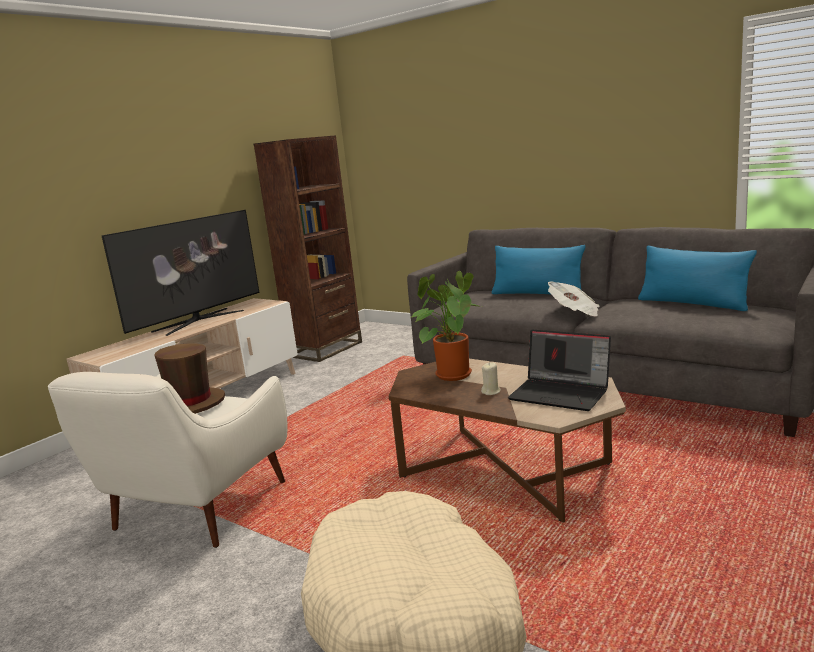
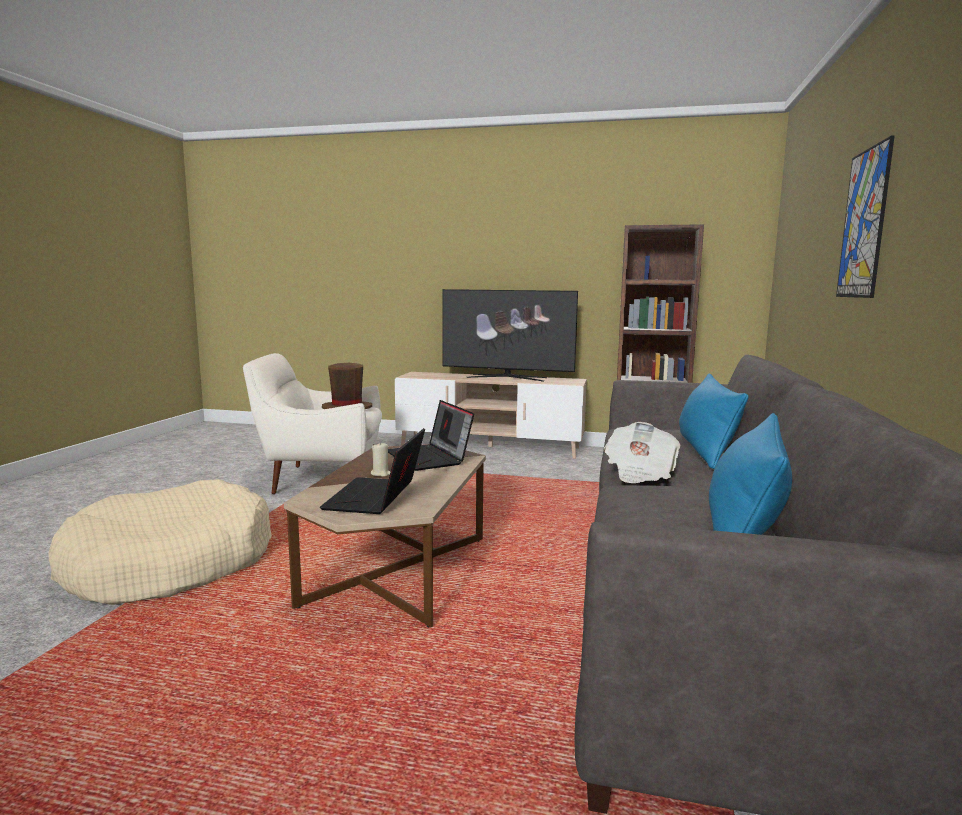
camera: 65 degrees right, 5 degrees down
(451, 374) = (430, 458): potted plant -> laptop
(528, 134) = (863, 224): none -> picture

